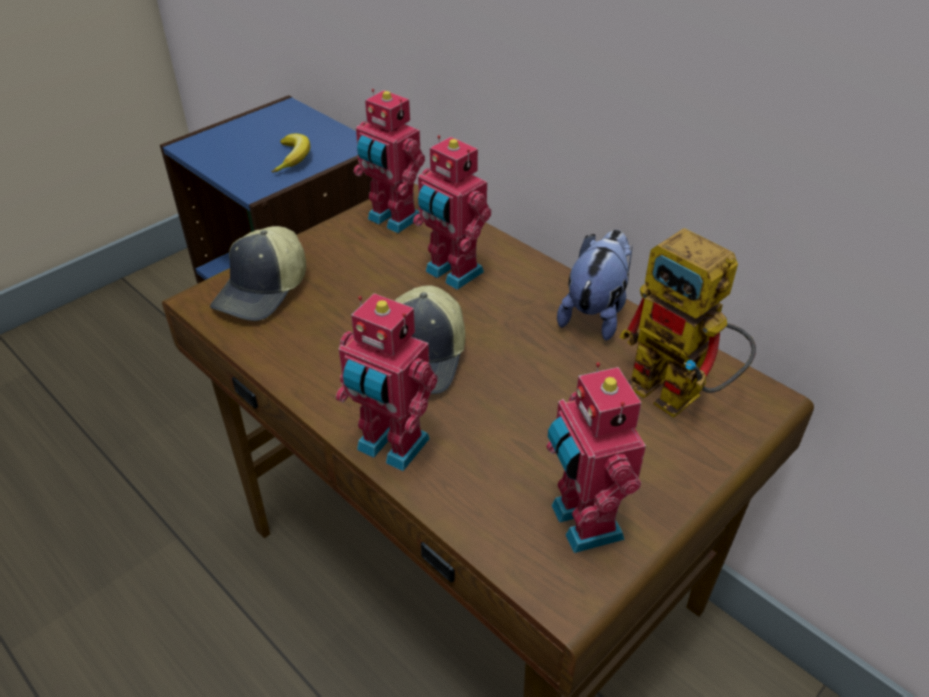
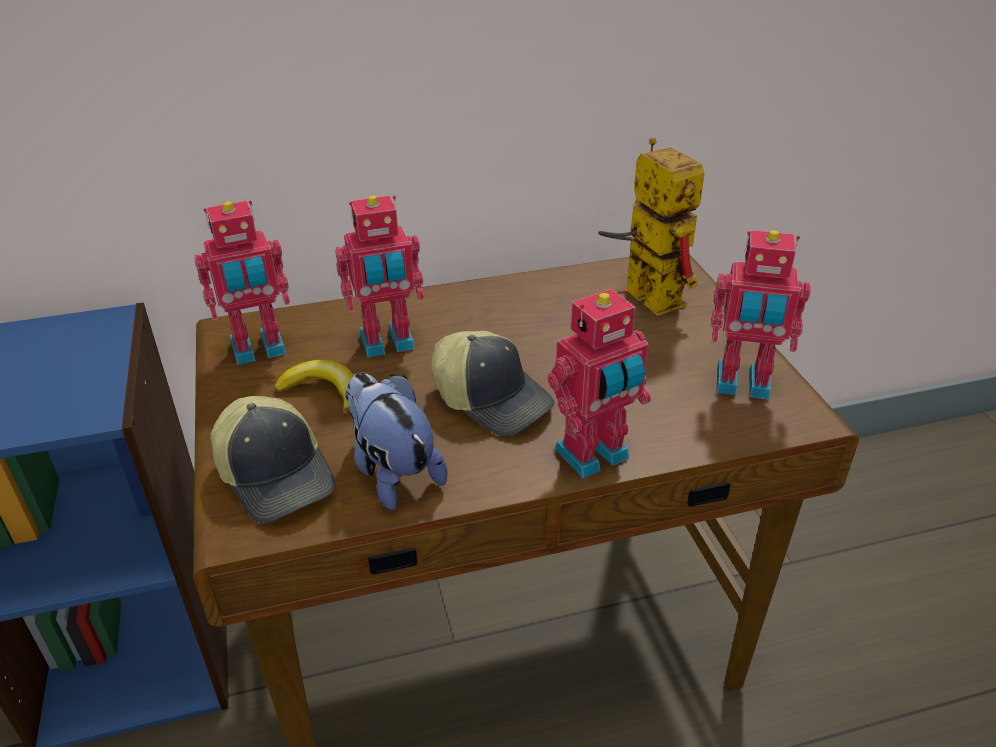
camera: 60 degrees left, 5 degrees down
(293, 158) = (72, 368): banana -> banana (322, 392)
(595, 313) = (518, 292): plush toy -> plush toy (393, 472)
(679, 395) = (642, 293): toy robot -> toy robot turned 105 degrees counterclockwise

